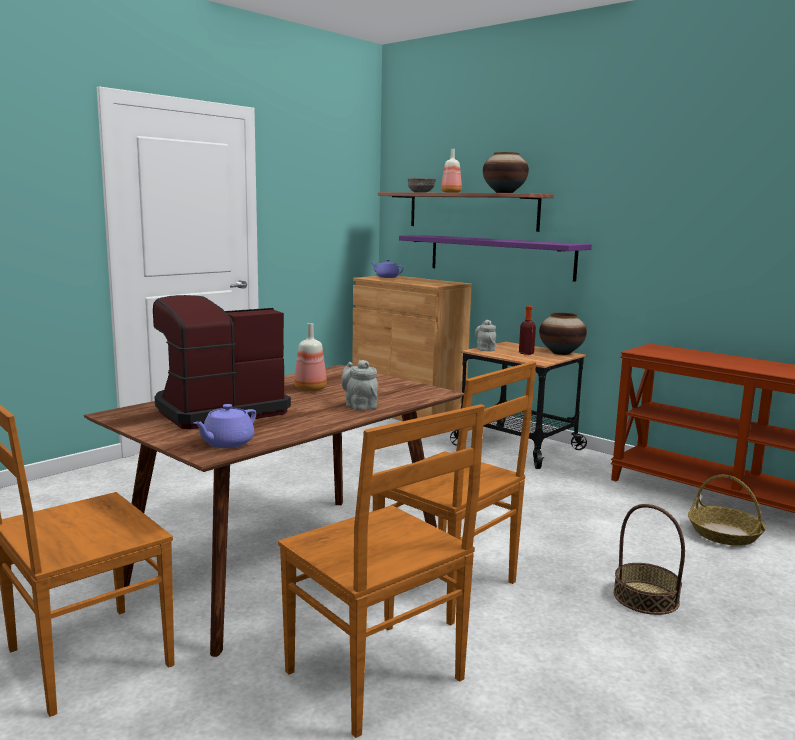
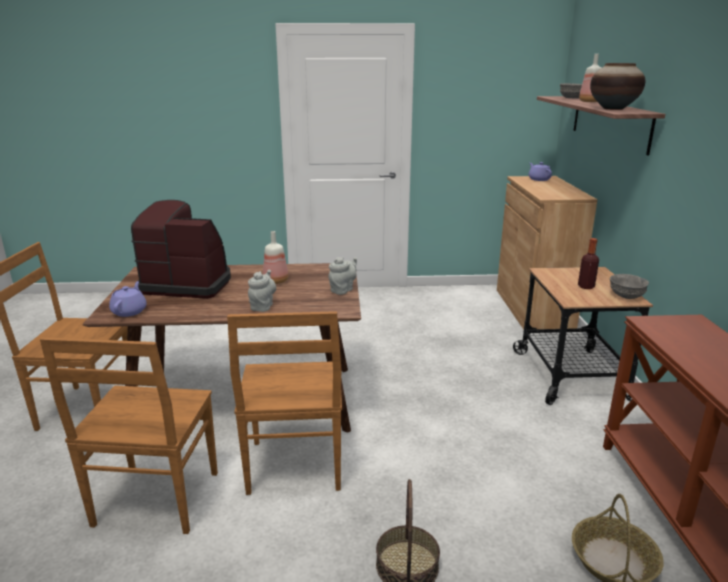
camera: 45 degrees right, 10 degrees up
(227, 443) = (129, 311): purple teapot -> purple teapot turned 105 degrees clockwise
(485, 349) = (556, 272): grey teapot -> grey teapot (343, 290)
(500, 256) = (619, 176): purple shelf -> none
(561, 353) = (626, 296): vase -> grey bowl

